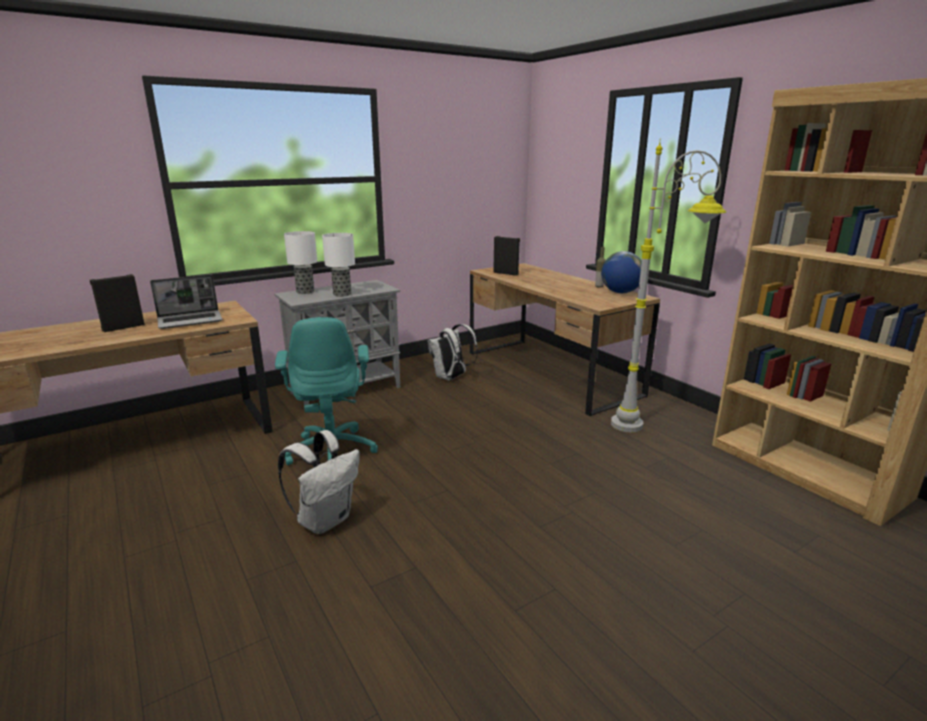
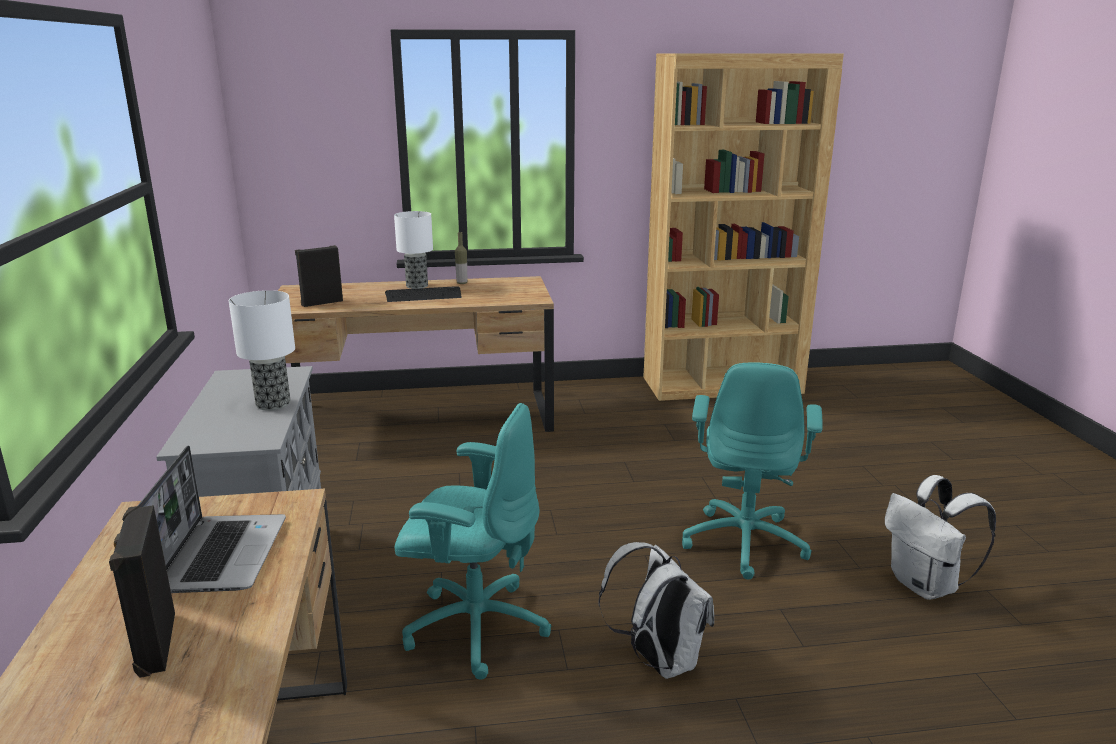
camera: 65 degrees left, 0 degrees up
(305, 291) = (199, 428): table lamp -> table lamp (416, 286)
(451, 378) = (347, 481): white backpack -> white backpack (926, 586)
(504, 533) = (745, 542): none -> turquoise office chair
(555, 285) = (423, 296): none -> keyboard
(620, 292) = (498, 282): globe -> none
(651, 422) = (596, 409): grey floor lamp -> none

